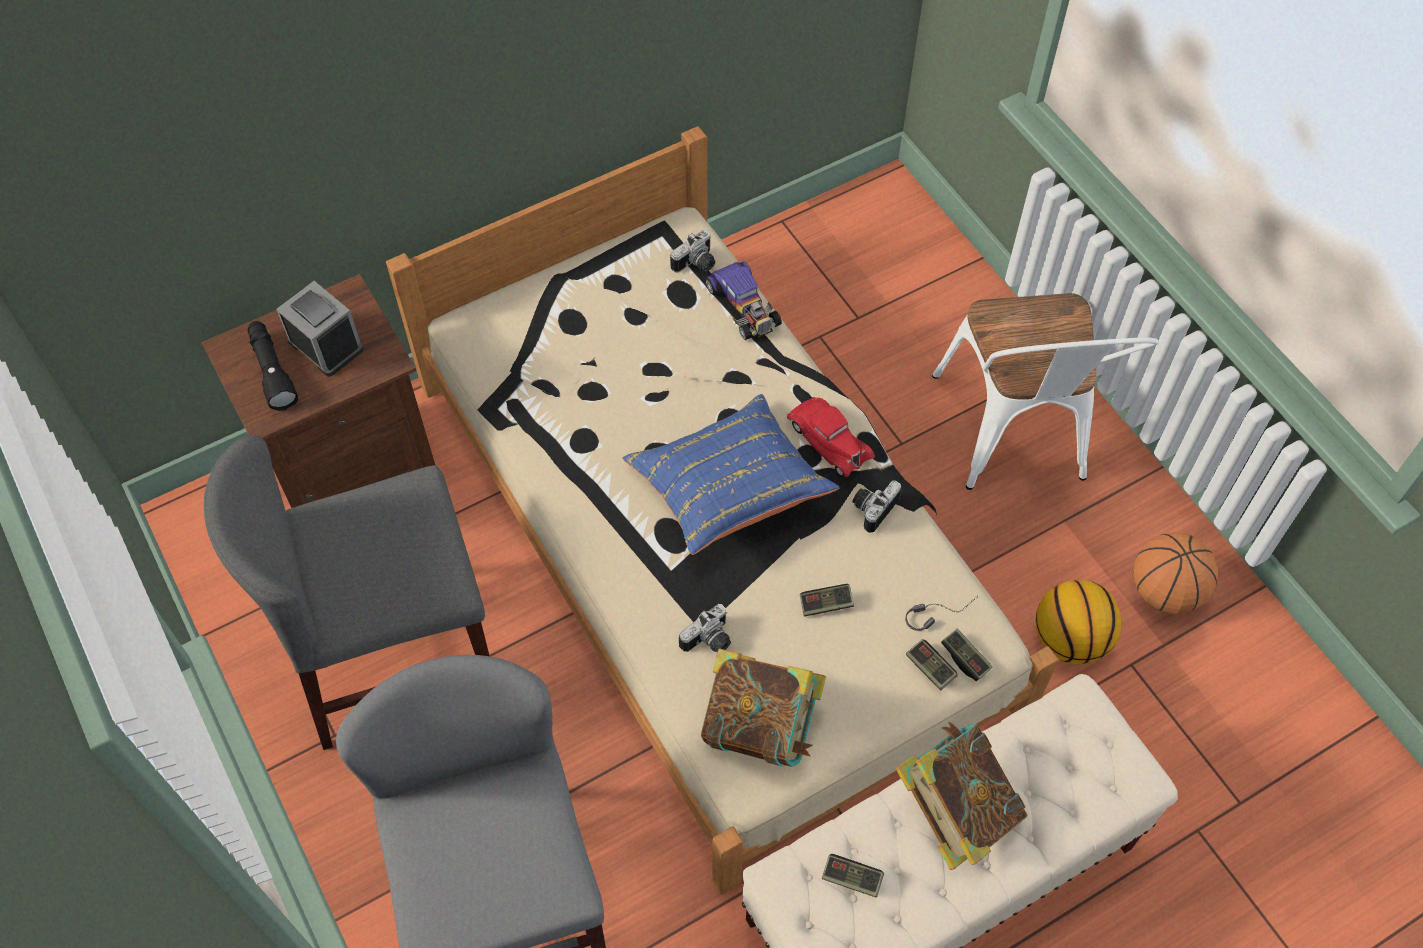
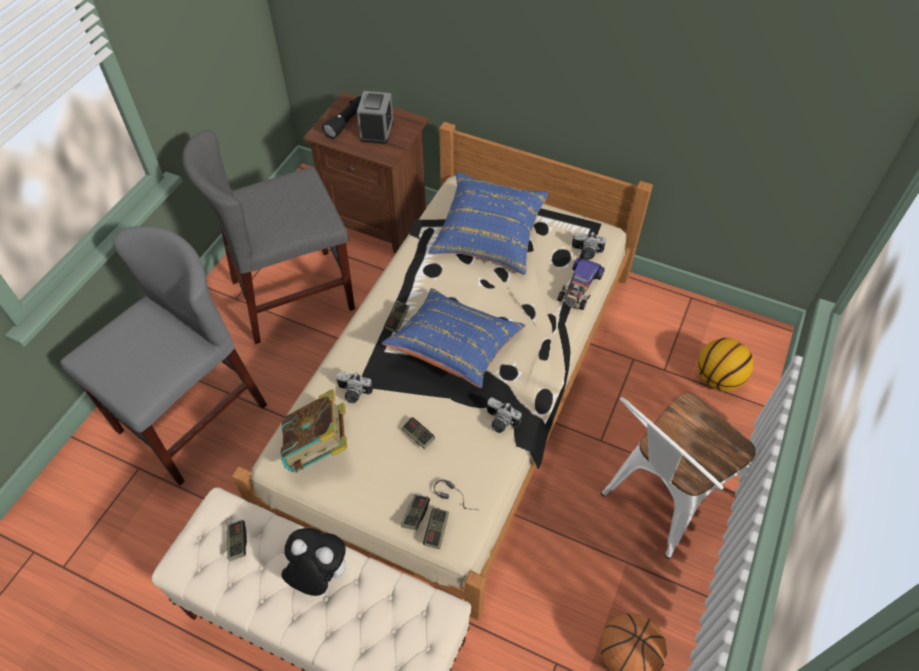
camera: 55 degrees right, 5 degrees down
(395, 655) = (293, 295): grey chair -> grey chair turned 60 degrees counterclockwise
(583, 346) = (488, 236): none -> blue pillow
(633, 527) = (397, 320): none -> game controller
(829, 440) = (526, 375): red toy car -> none
(872, 508) = (499, 422): camera -> camera turned 150 degrees counterclockwise
(955, 808) = (318, 575): book -> plush toy
(1070, 639) = (545, 613): basketball -> basketball (718, 378)

